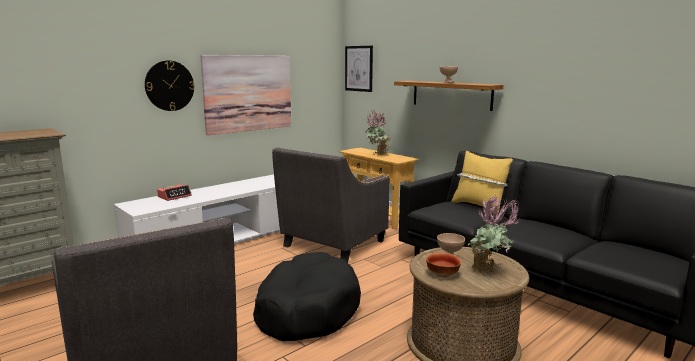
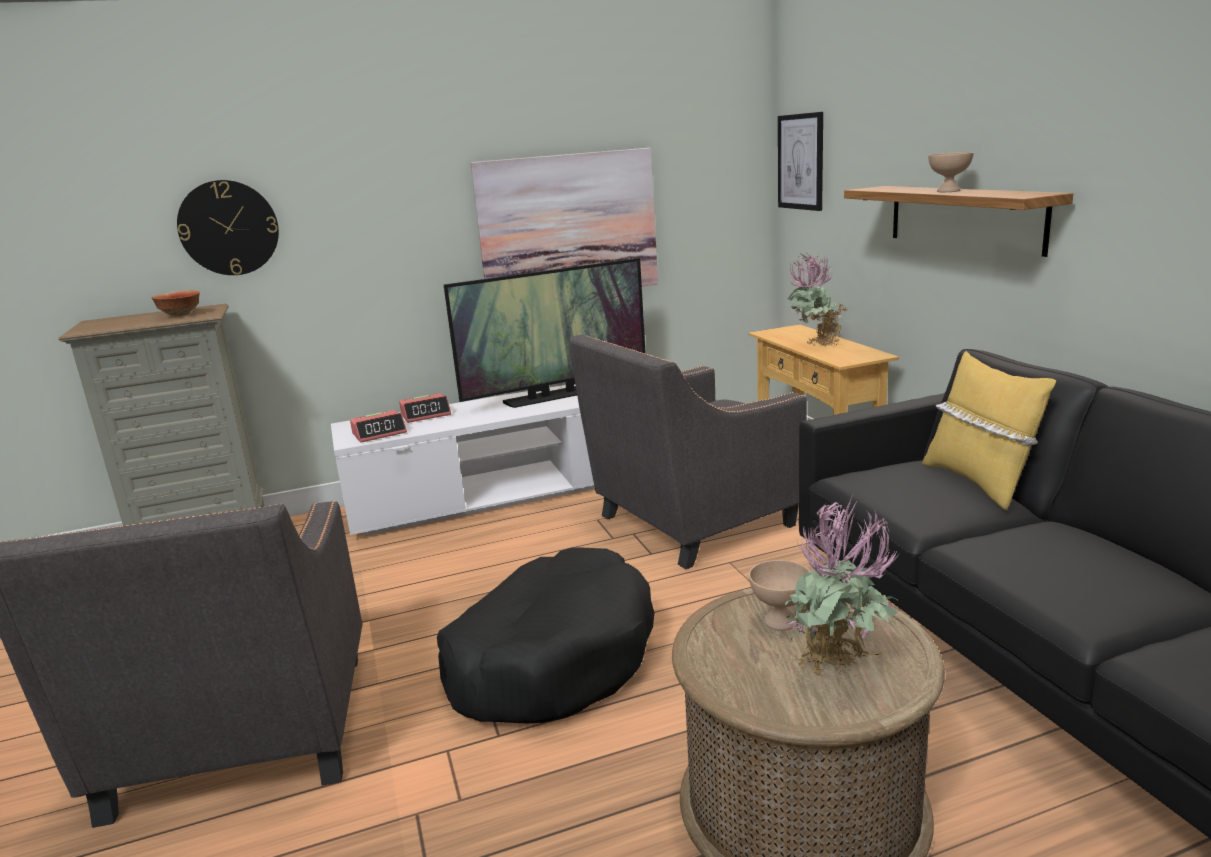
camera: 25 degrees right, 5 degrees up
(154, 206) = (379, 433): none -> alarm clock
(169, 85) = (416, 222): wall clock -> wall clock (229, 228)
(246, 184) = (557, 396): none -> television
(442, 274) = (731, 658): bowl -> bowl (181, 315)

